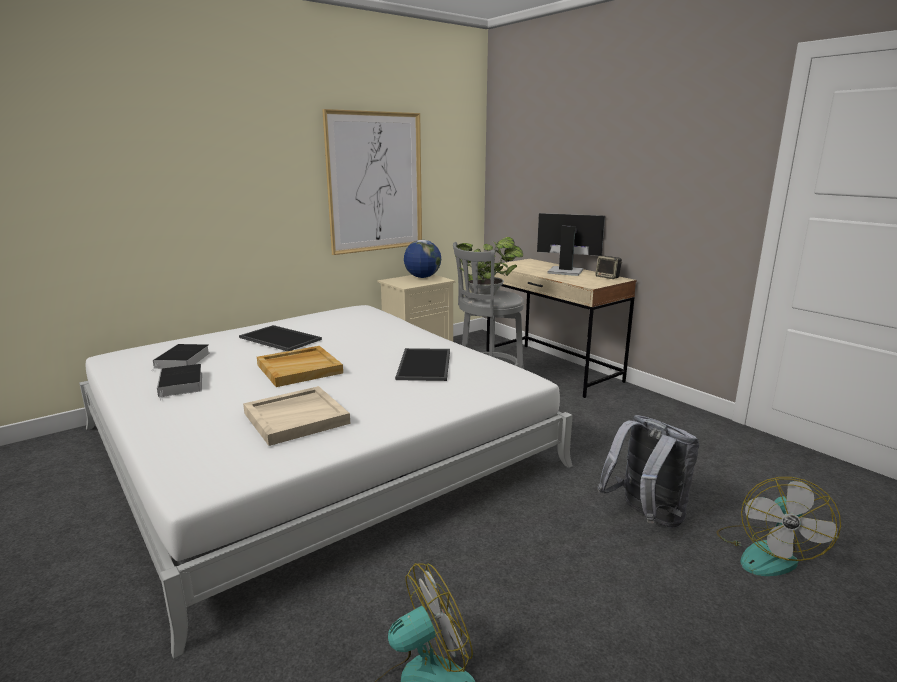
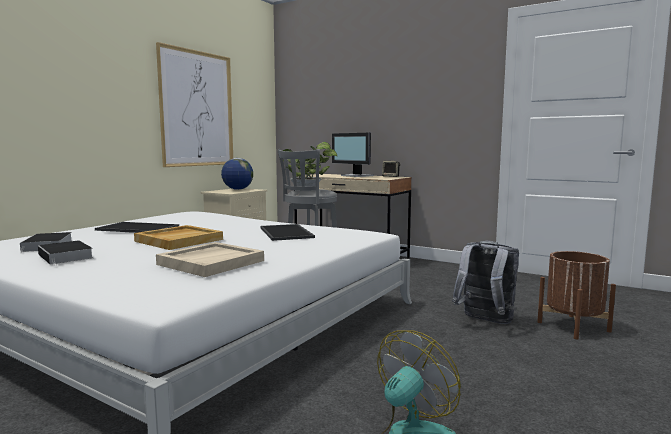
camera: 20 degrees left, 10 degrees down
(565, 271) = (356, 176): monitor -> monitor turned 135 degrees counterclockwise
(767, 552) = (573, 327): fan -> brown planter

